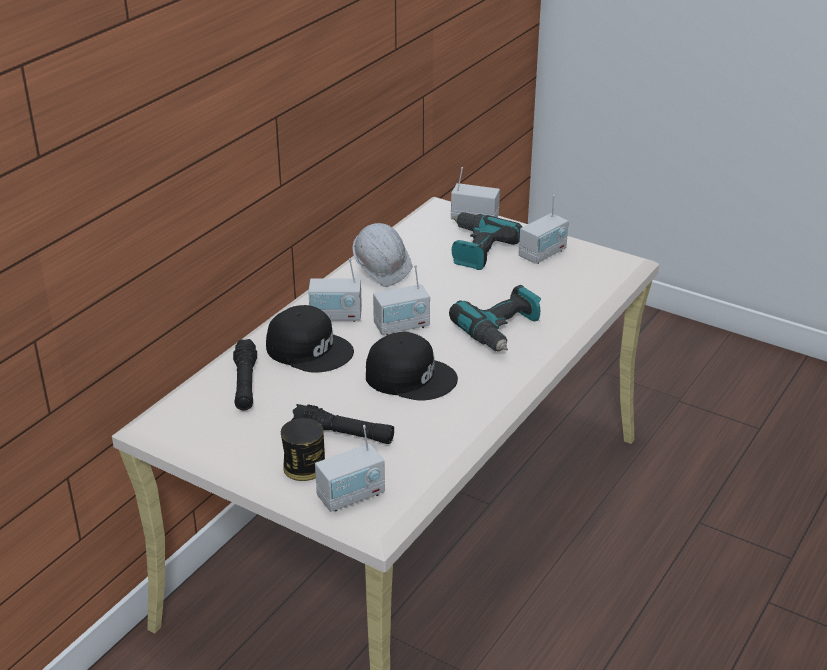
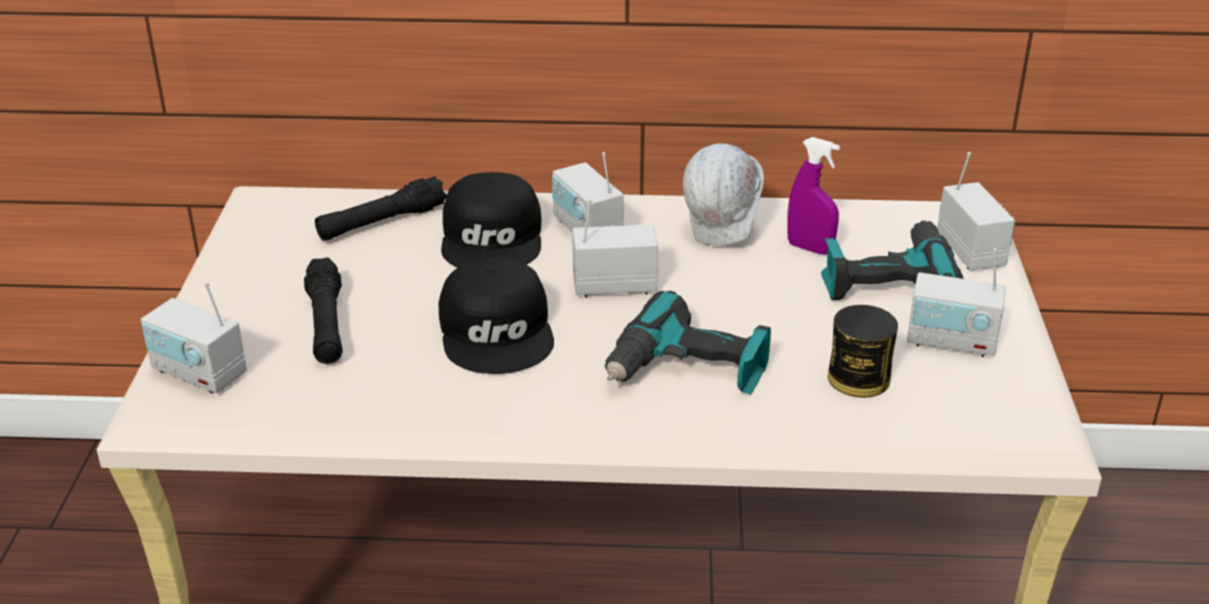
camera: 60 degrees right, 0 degrees up
(304, 467) = (238, 320): can -> can (858, 378)
(402, 326) = (614, 285): radio -> radio turned 135 degrees clockwise
(426, 258) = (809, 248): none -> purple spray bottle

